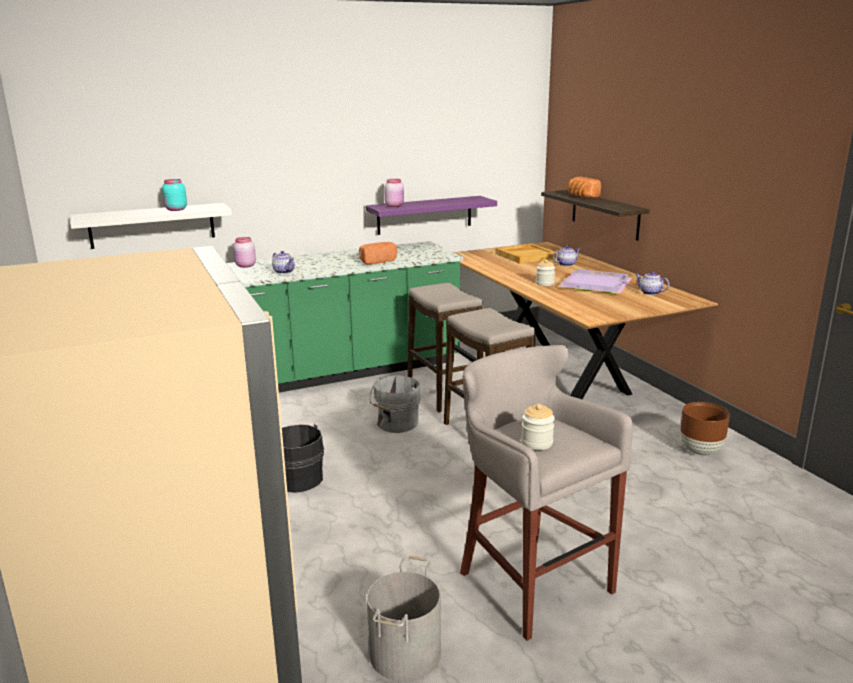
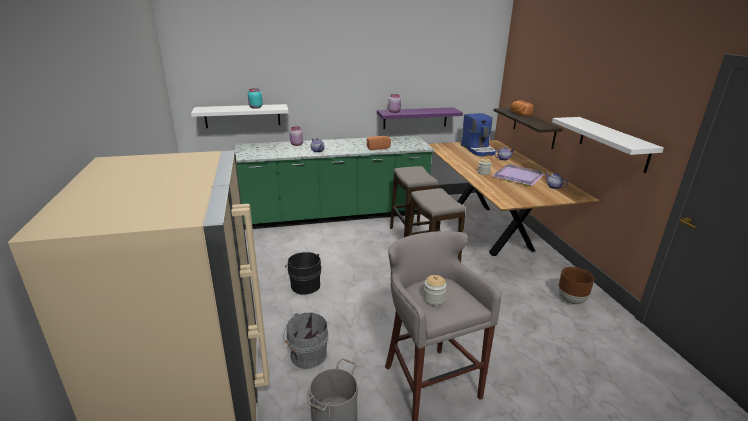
camera: 10 degrees right, 5 degrees up
(396, 424) = (375, 254): grey bucket -> grey bucket (306, 356)
(525, 256) = (478, 150): beige tray -> coffee machine
(727, 219) = (613, 143): none -> white shelf

